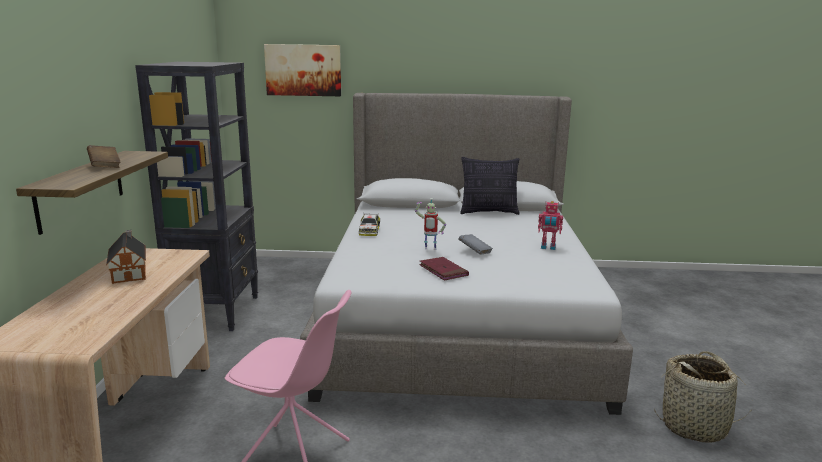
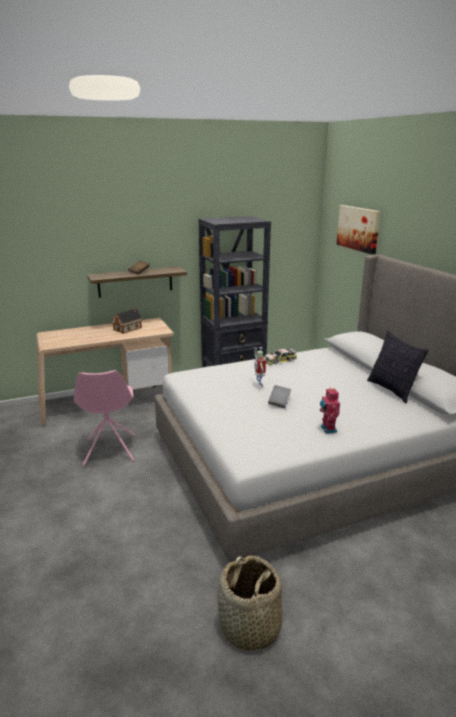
camera: 65 degrees right, 5 degrees up
(443, 271) = (224, 399): red book -> none

